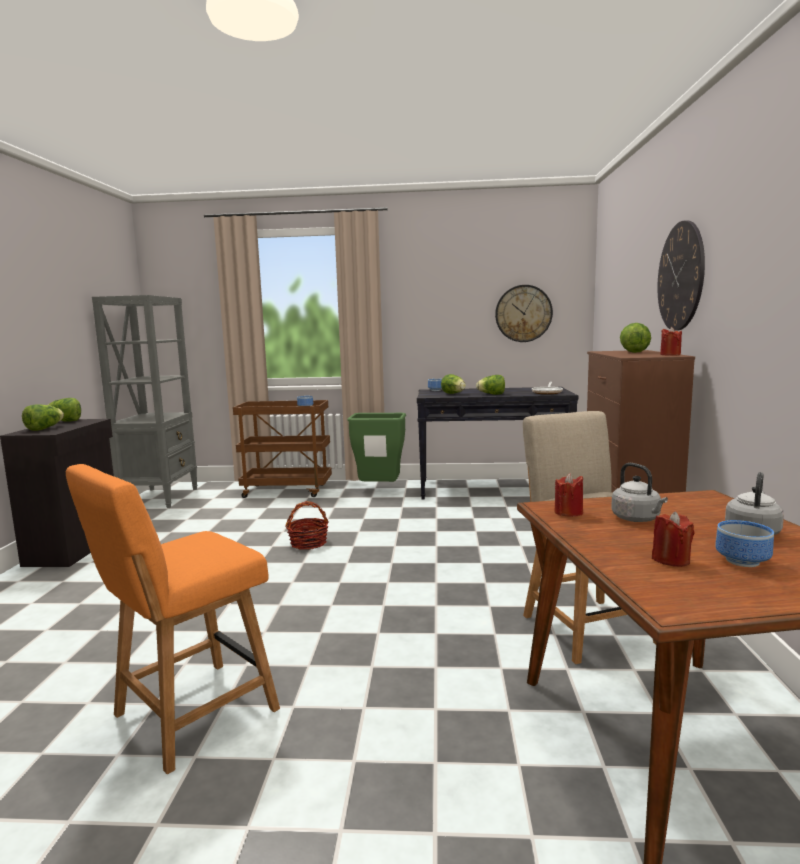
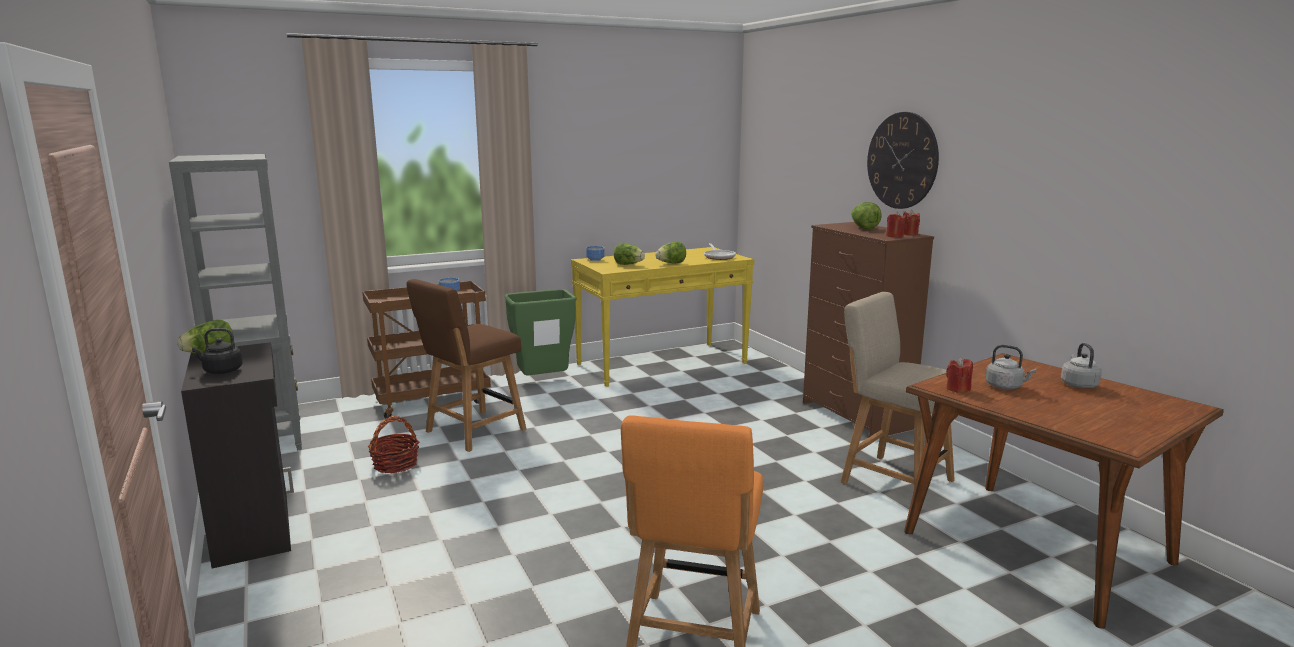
camera: 30 degrees left, 5 degrees up
(44, 429) = (221, 371): lettuce -> black kettle
(281, 515) = (472, 432): none -> brown chair
(308, 543) = (556, 458): basket -> basket (395, 464)
(493, 489) = (662, 363): black console table -> yellow console table
(523, 313) = (676, 169): wall clock -> none
(671, 560) = (1074, 414): red candle -> red candle (894, 236)
(739, 561) = (1104, 407): bowl -> none

